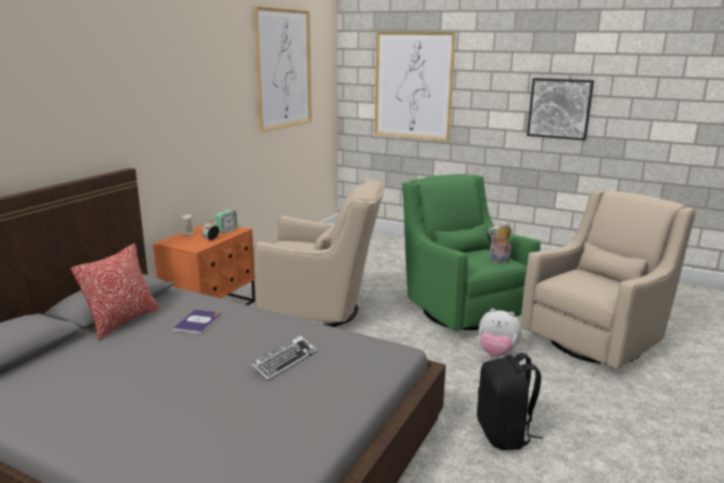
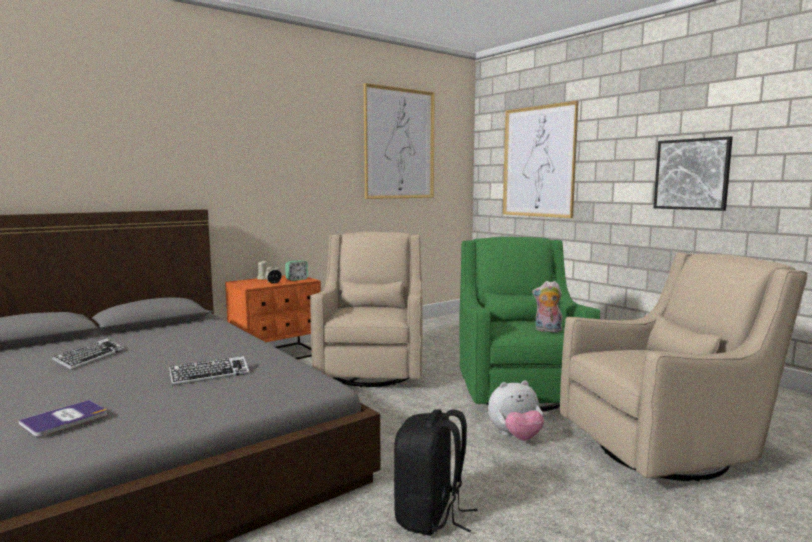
camera: 25 degrees right, 10 degrees down
(122, 321) = (141, 332): pillow -> none
(127, 367) = (89, 358): none -> keyboard
(198, 322) = (192, 340): book -> book (64, 419)
(322, 311) = (372, 370): beige armchair -> beige armchair turned 120 degrees counterclockwise
(496, 353) = (515, 437): plush toy -> plush toy turned 60 degrees counterclockwise

